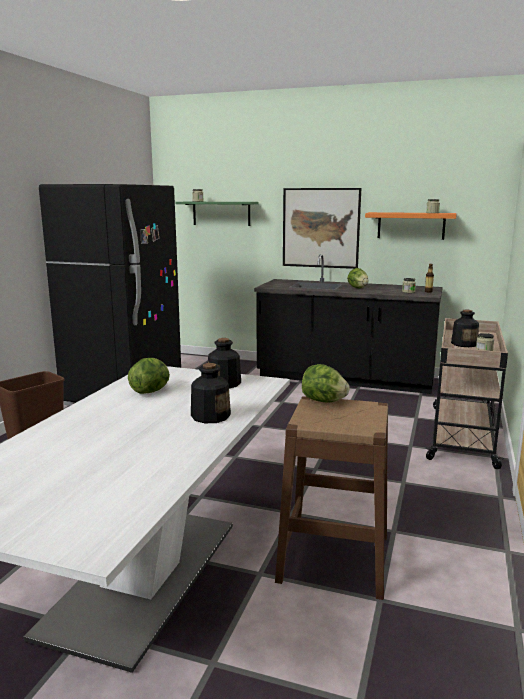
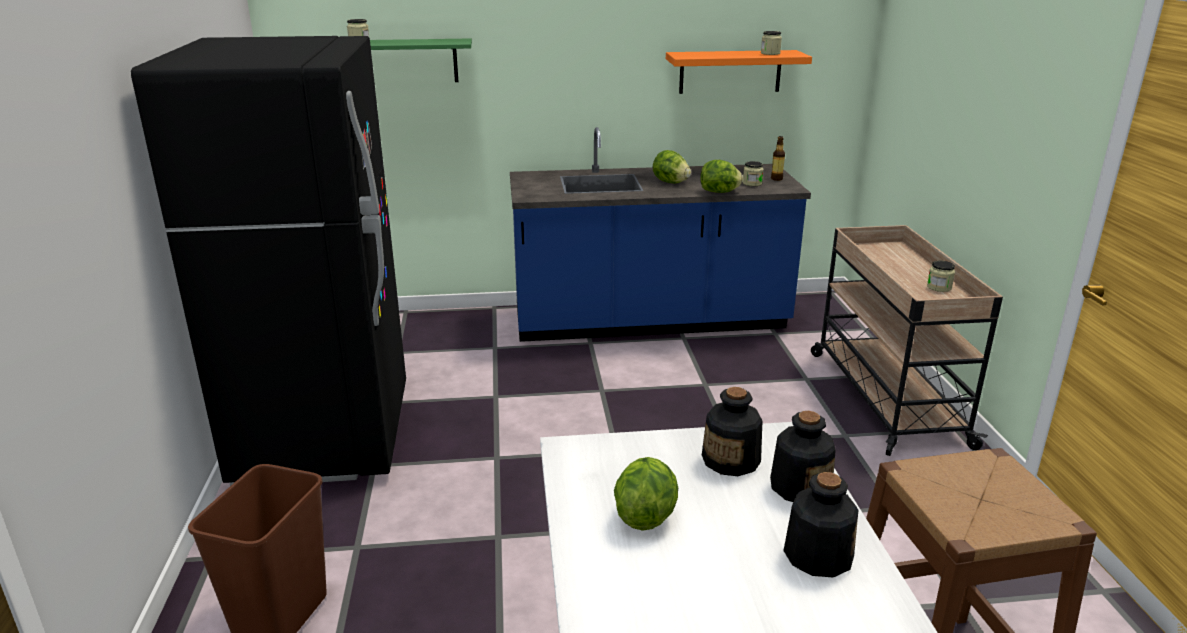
camera: 25 degrees left, 10 degrees up
(321, 228) = (586, 81): picture -> none
(323, 401) = (925, 468): lettuce -> lettuce (719, 192)
(345, 379) = (650, 322): black counter -> blue counter
(464, 344) = (898, 275): bottle -> bottle (800, 486)

